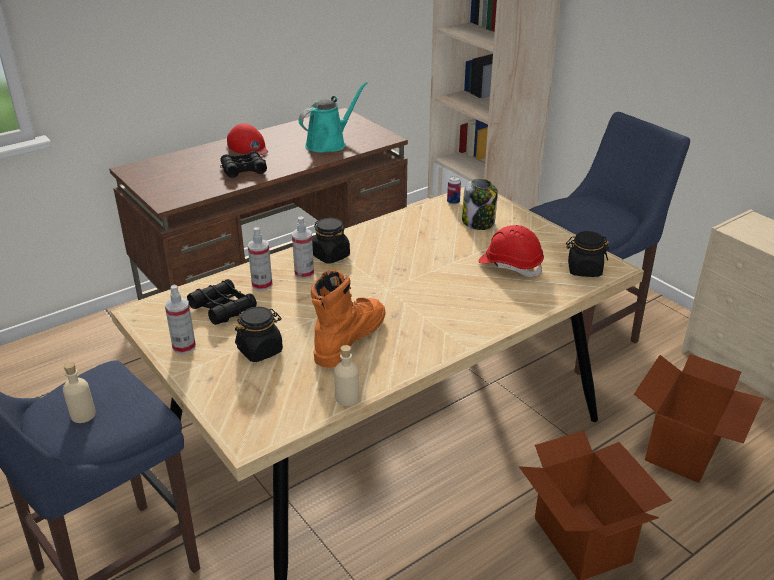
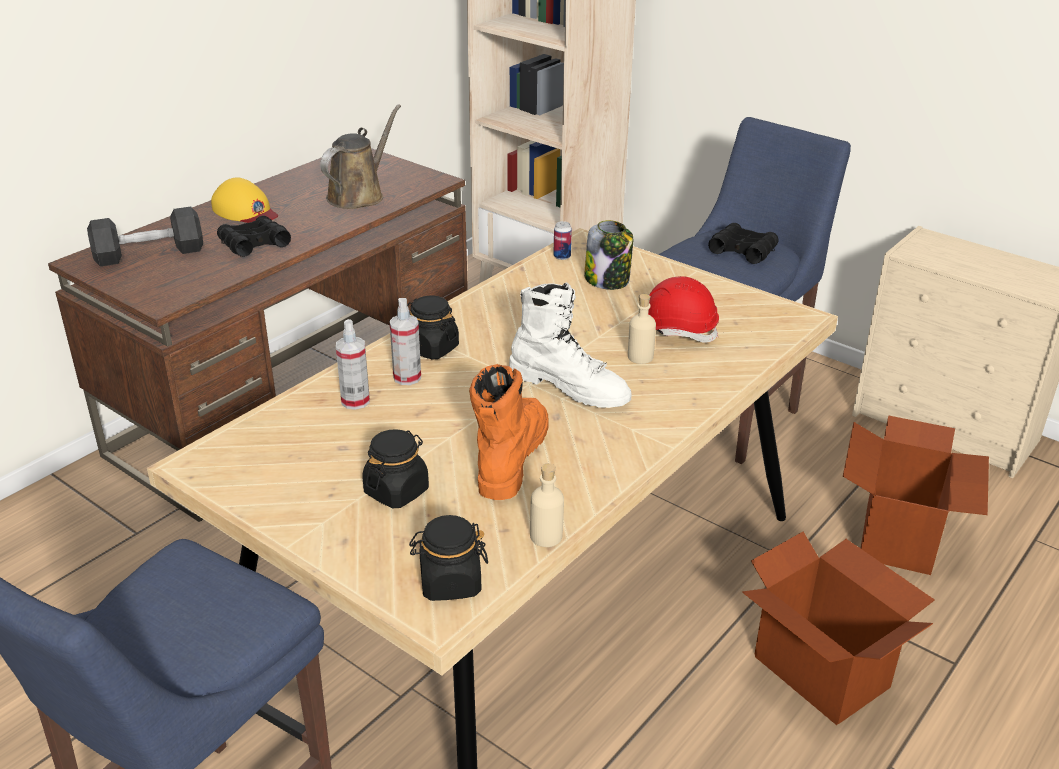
camera: 15 degrees left, 0 degrees up
(83, 415) = (175, 624): beige bottle -> beige bottle (640, 357)
(174, 169) = (149, 254): none -> black dumbbell
(184, 347) = (285, 503): spray bottle -> none
(223, 308) = (315, 441): black binoculars -> black binoculars (742, 251)
(248, 147) = (245, 211): red cap -> yellow cap
(329, 143) = (359, 195): turquoise watering can -> brown watering can
(414, 296) = (570, 387): none -> white boot
(584, 270) = (767, 325): black jar -> black jar (450, 582)

